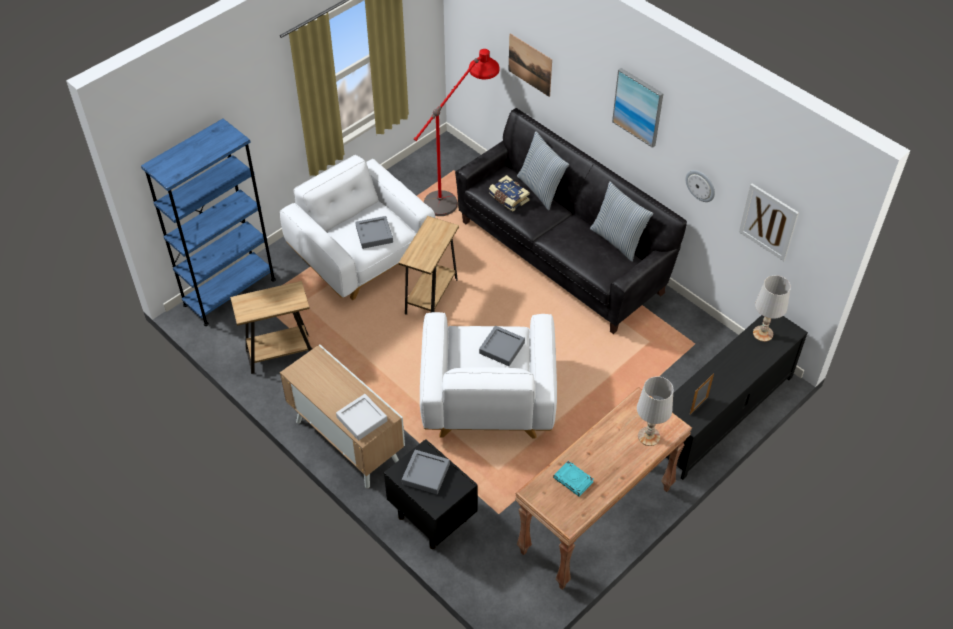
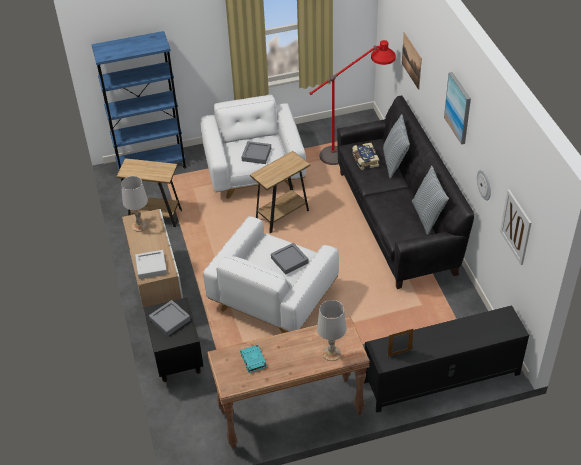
camera: 30 degrees right, 5 degrees down
(763, 333) = (491, 322): white table lamp -> white table lamp (140, 225)

